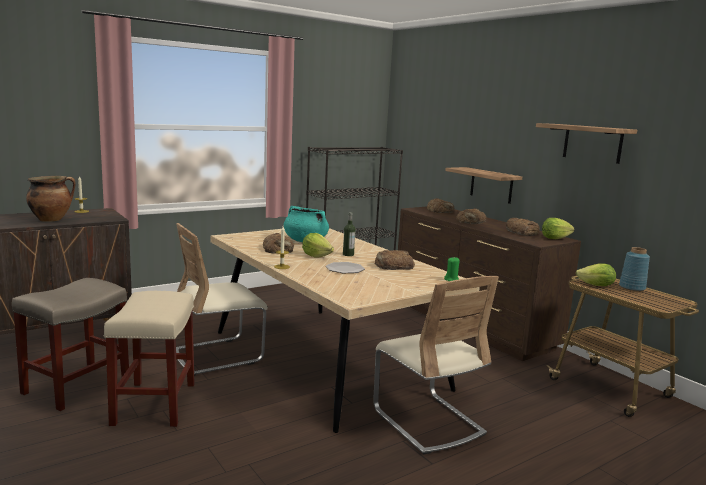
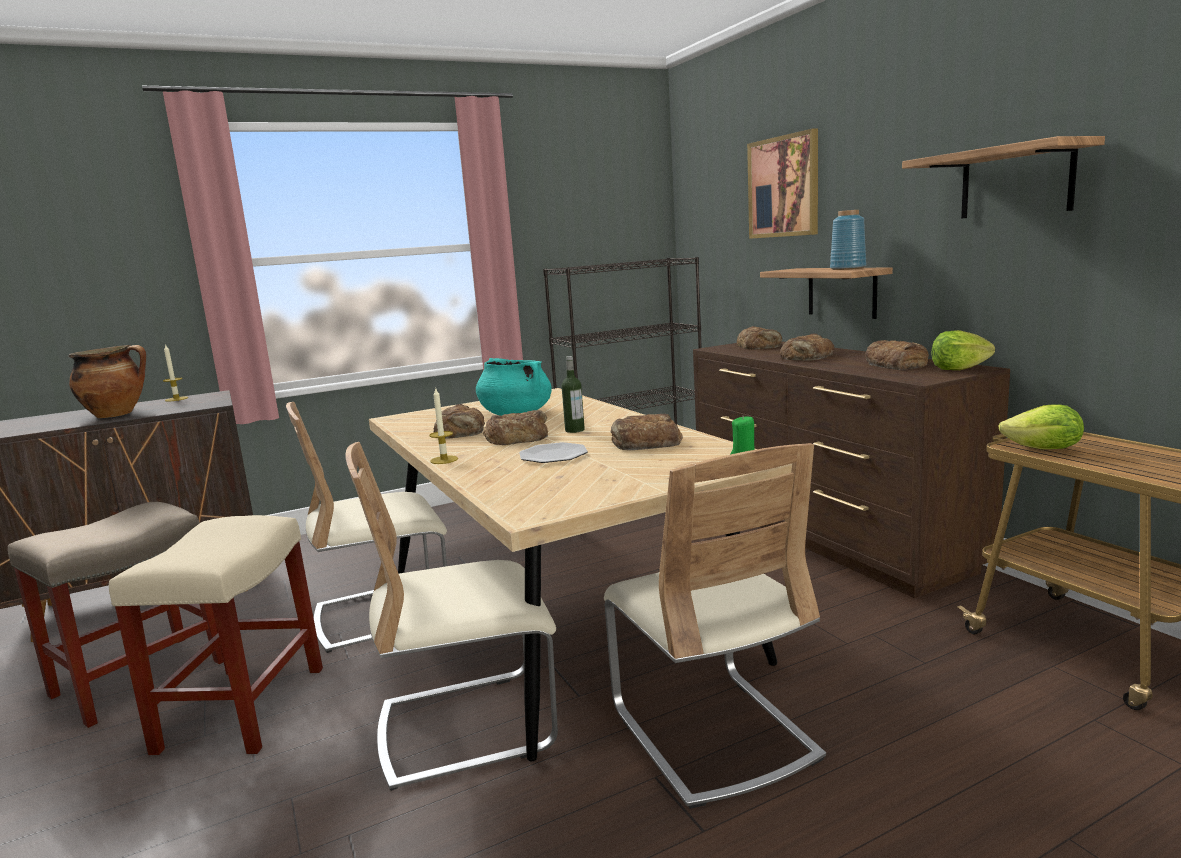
camera: 10 degrees right, 0 degrees up
(294, 416) = (467, 726): none -> beige chair
(316, 256) = (517, 437): lettuce -> bread
(462, 118) = (784, 187): none -> picture
(632, 287) = (1121, 447): blue vase -> blue vase (848, 268)

